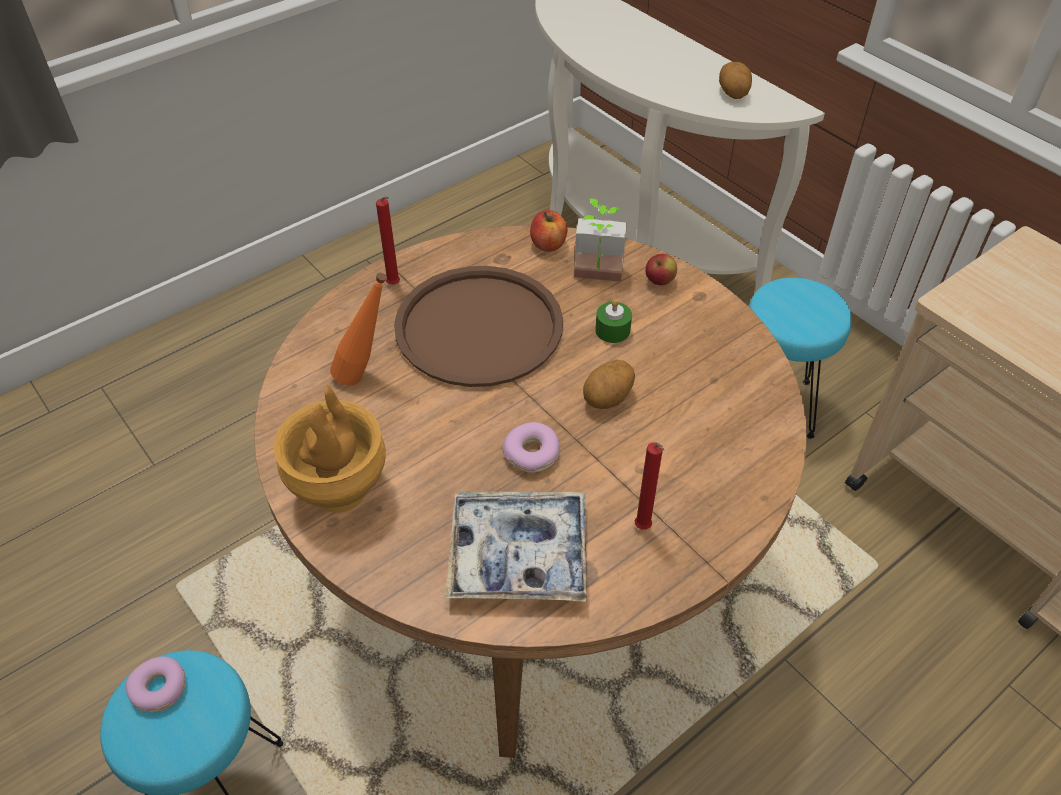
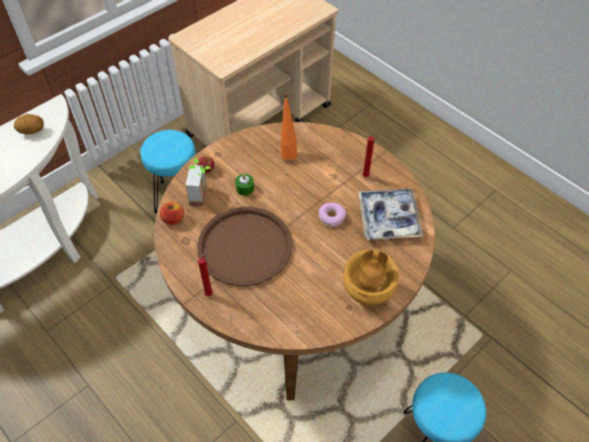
camera: 95 degrees left, 5 degrees up
(159, 689) = (441, 413): donut -> none
(366, 376) = (286, 296): orange bottle -> orange bottle (288, 151)
(608, 398) = (293, 189): potato -> none

